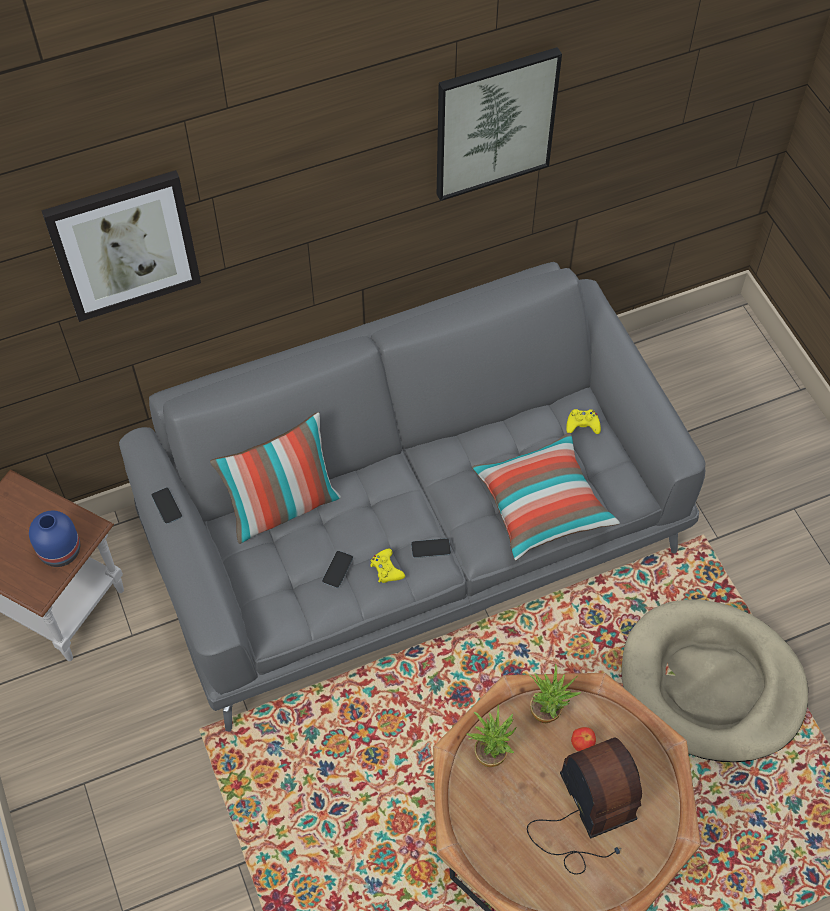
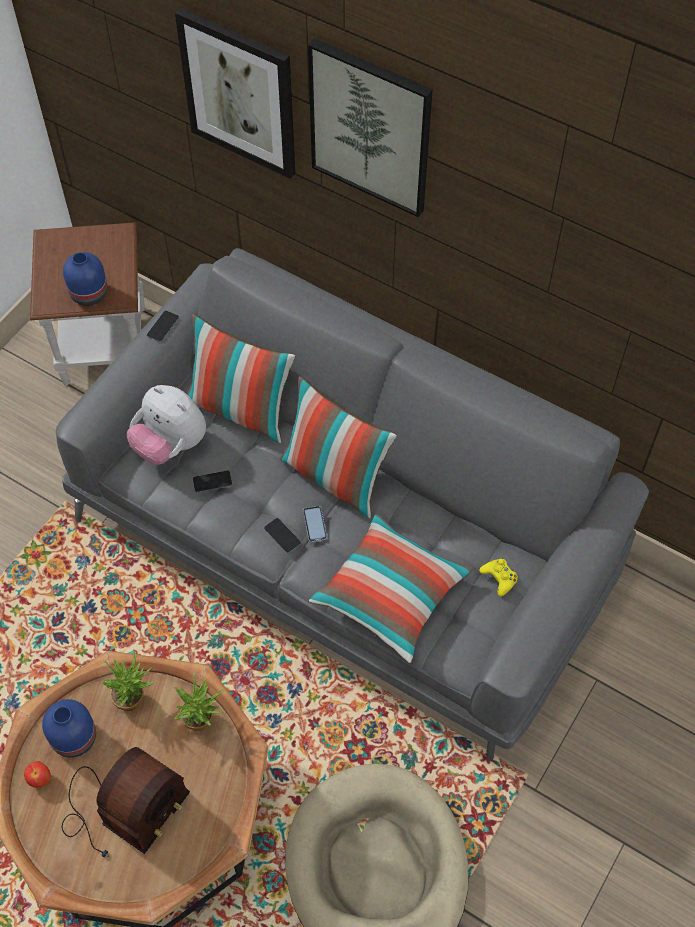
camera: 55 degrees right, 0 degrees up
(274, 580) = (170, 445): none -> plush toy
(386, 569) = (238, 515): yellow game controller -> none
(404, 478) = (335, 477): none -> pillow
(439, 519) = (314, 524): none -> phone
(494, 123) = (589, 242): picture -> picture (371, 127)
(495, 820) = (74, 739): none -> blue vase
(582, 744) = (189, 767): apple -> apple (40, 779)

